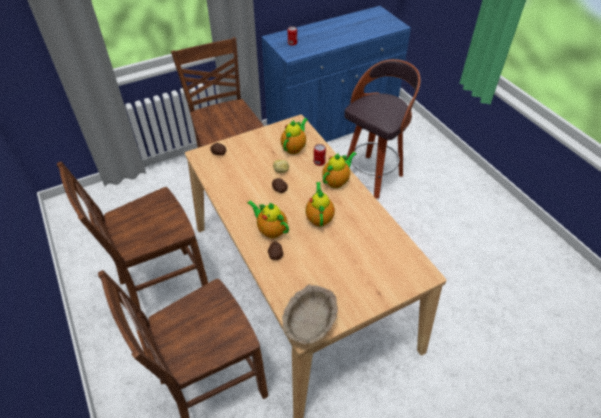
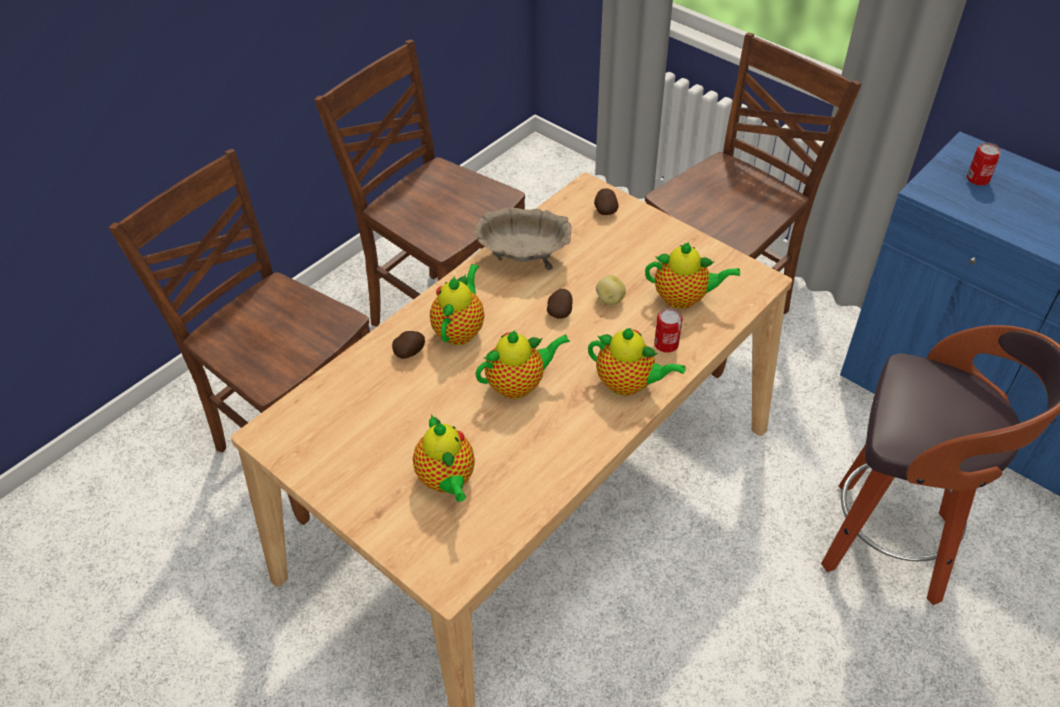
camera: 70 degrees right, 0 degrees up
(310, 325) = (283, 436): beige bowl -> beige bowl (523, 257)
(368, 260) = (447, 481): none -> teapot

